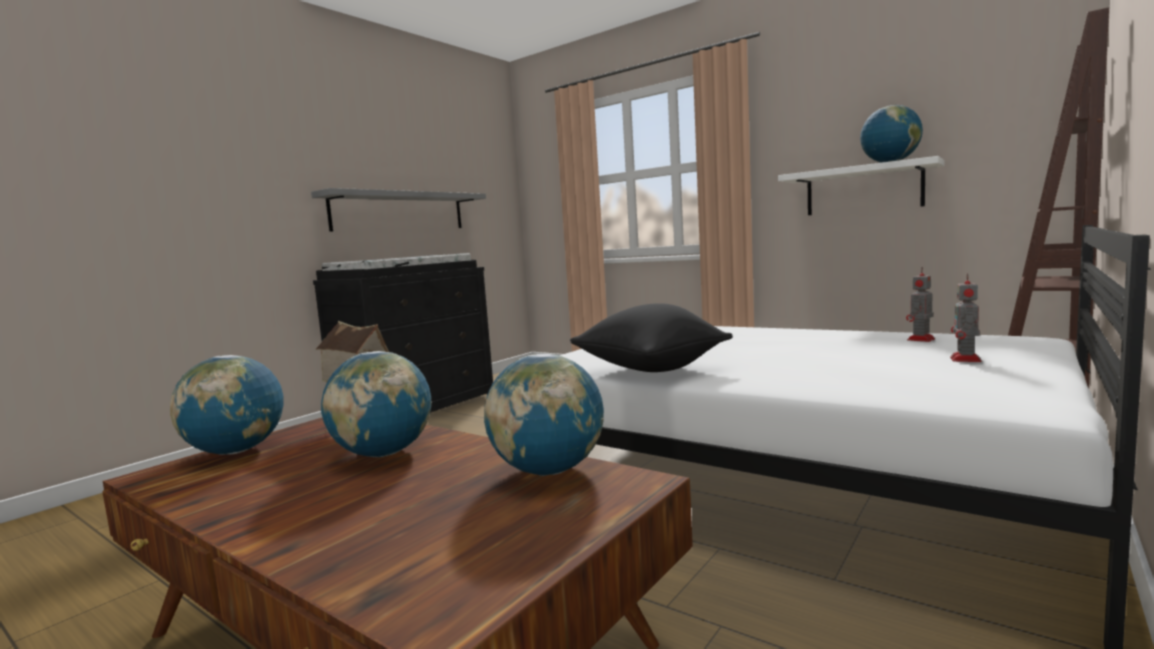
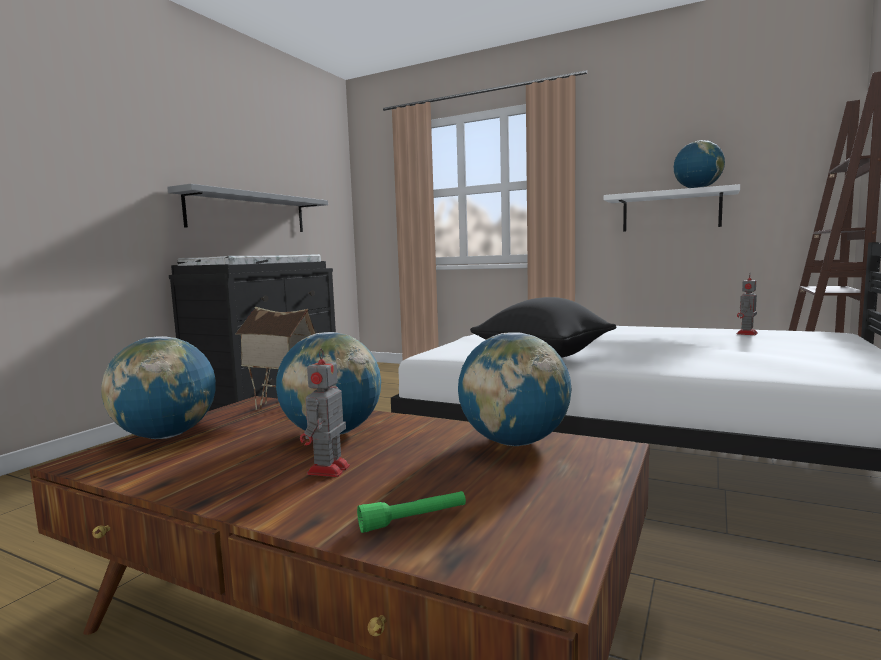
camera: 10 degrees left, 0 degrees up
(375, 553) = (413, 520): none -> green flashlight
(965, 360) = (801, 348): toy robot -> toy robot (327, 471)

